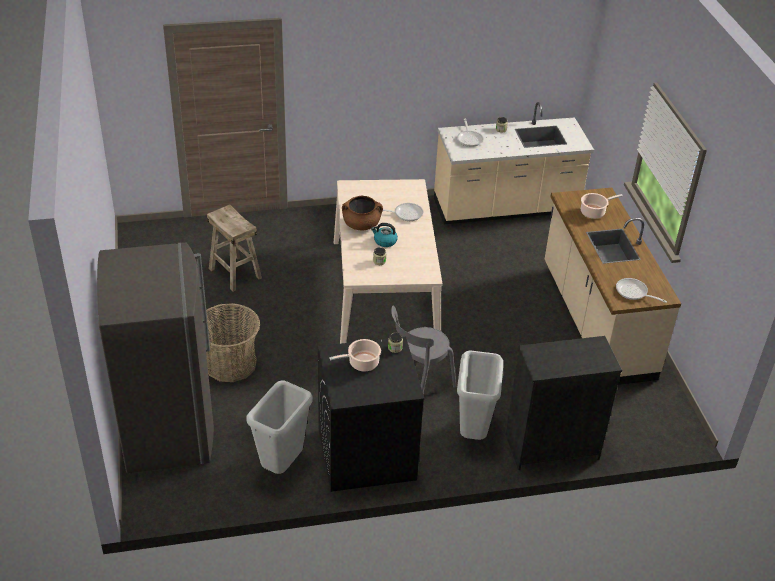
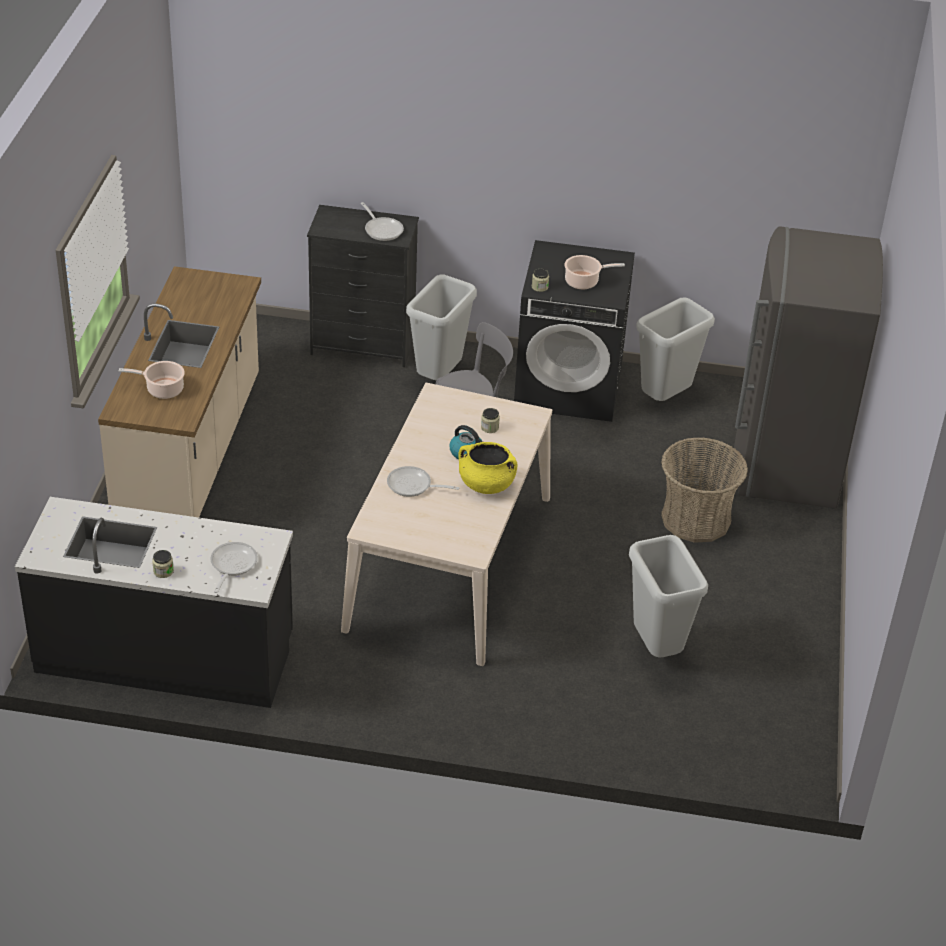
camera: 160 degrees left, 0 degrees up
(234, 273) = (657, 649): beige stool -> grey trash can
(361, 225) = (486, 484): brown cooking pot -> yellow cooking pot
(506, 208) = (165, 654): beige counter -> black counter
(634, 292) = (216, 288): frying pan -> frying pan (382, 229)

